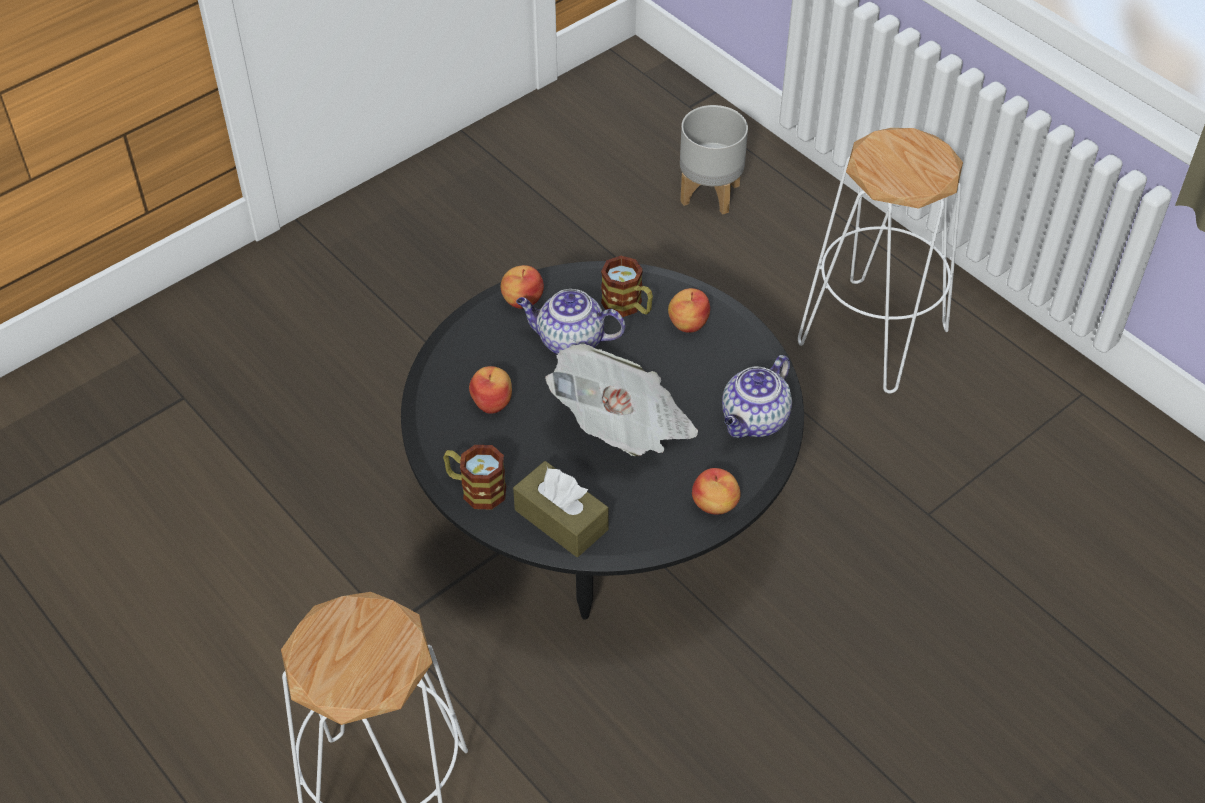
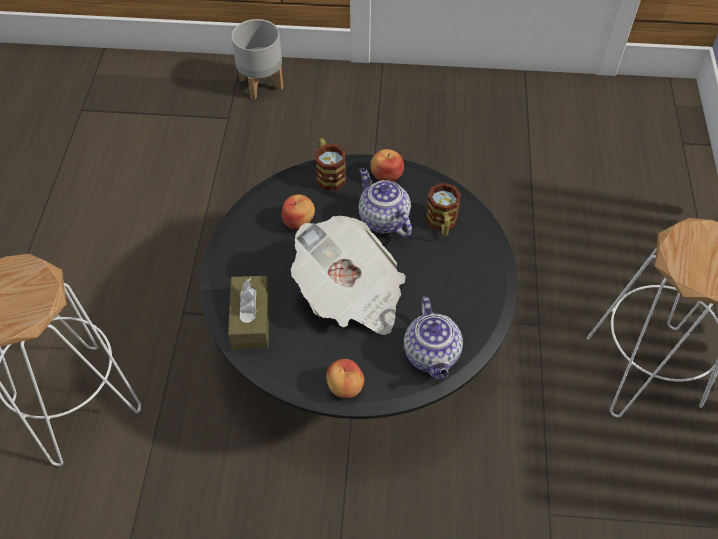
camera: 45 degrees right, 5 degrees up
(475, 489) = (230, 263): mug -> mug (329, 174)
(688, 323) = (466, 261): apple -> none
(709, 194) = (634, 204): grey planter -> grey planter (260, 84)
(754, 421) = (432, 355): teapot -> teapot turned 90 degrees counterclockwise

